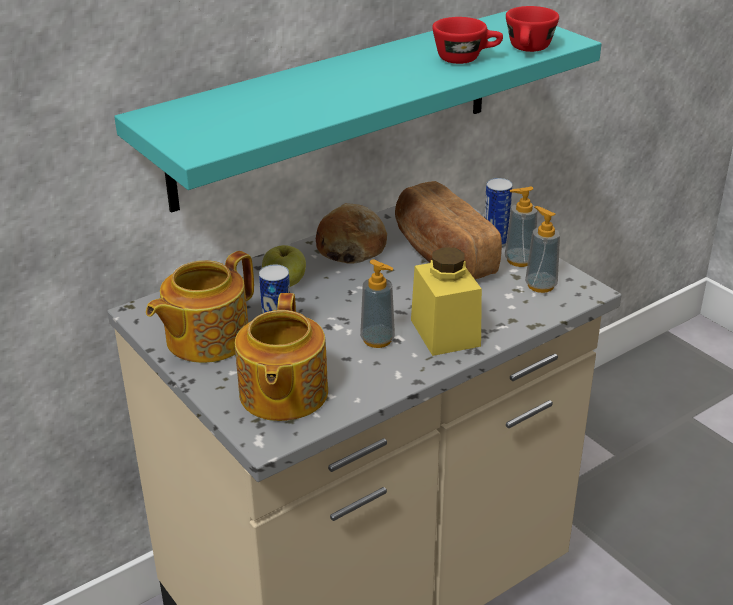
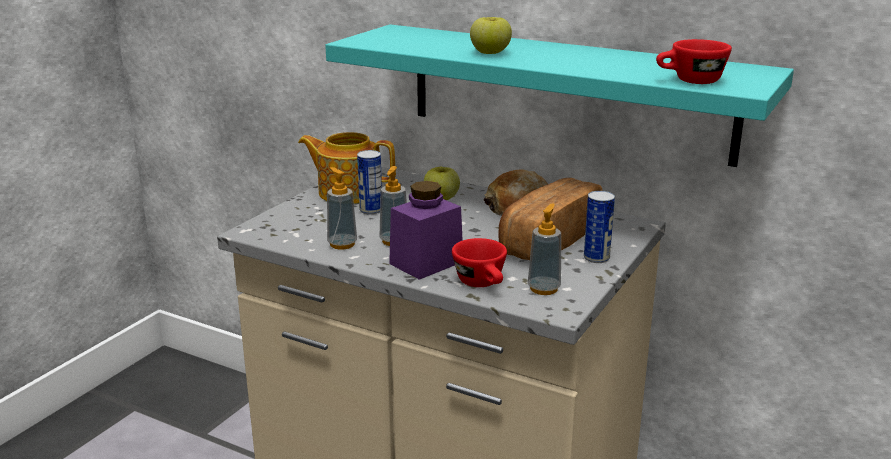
camera: 65 degrees right, 10 degrees down
(282, 394) = (301, 226): teapot -> none
(342, 96) = (490, 53): none -> apple
(445, 333) = (426, 263): yellow jar -> purple jar
(466, 58) = (629, 69): red cup -> red cup (483, 284)
(519, 260) = (578, 273): soap dispenser -> soap dispenser (342, 244)

